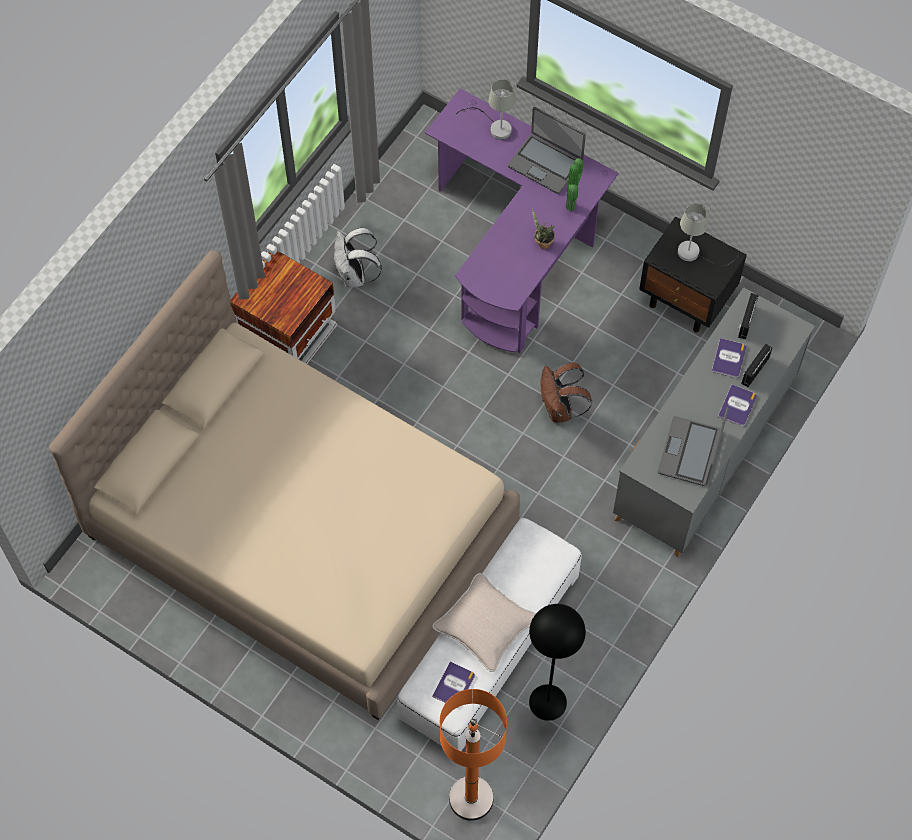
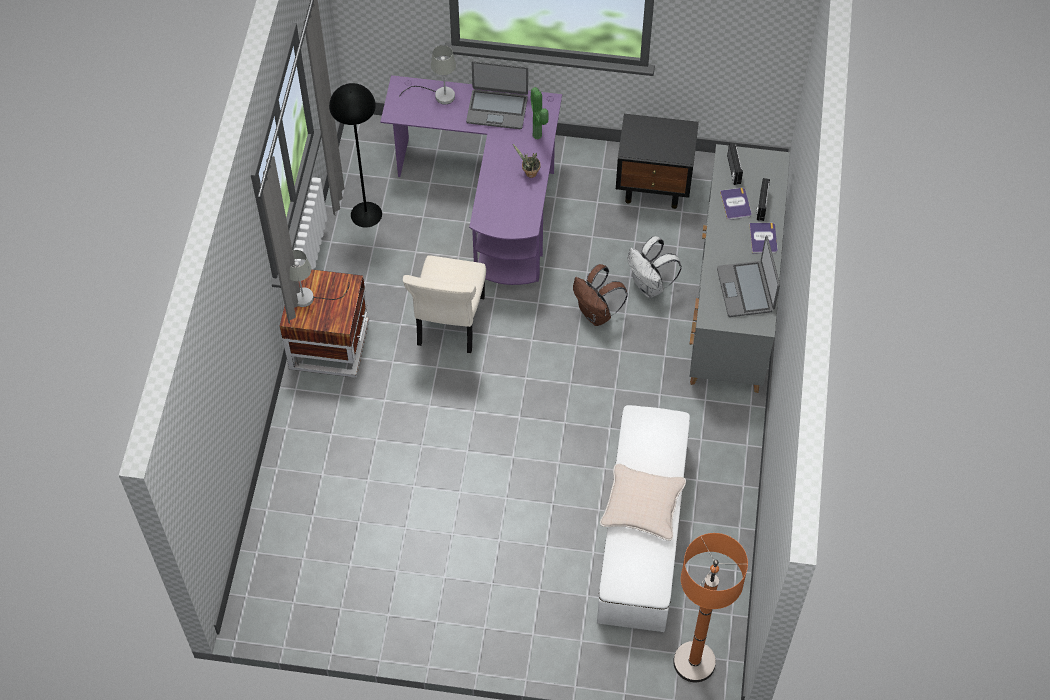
camera: 25 degrees left, 5 degrees down
(301, 529) = (428, 502): beige bed -> none
(355, 275) = (362, 273): white backpack -> white backpack (650, 286)
(411, 360) = (449, 323): none -> beige chair
(454, 685) = (643, 566): book -> none
(548, 702) = (715, 554): black floor lamp -> black floor lamp (366, 214)
(695, 254) = (656, 136): grey table lamp -> grey table lamp (310, 297)

